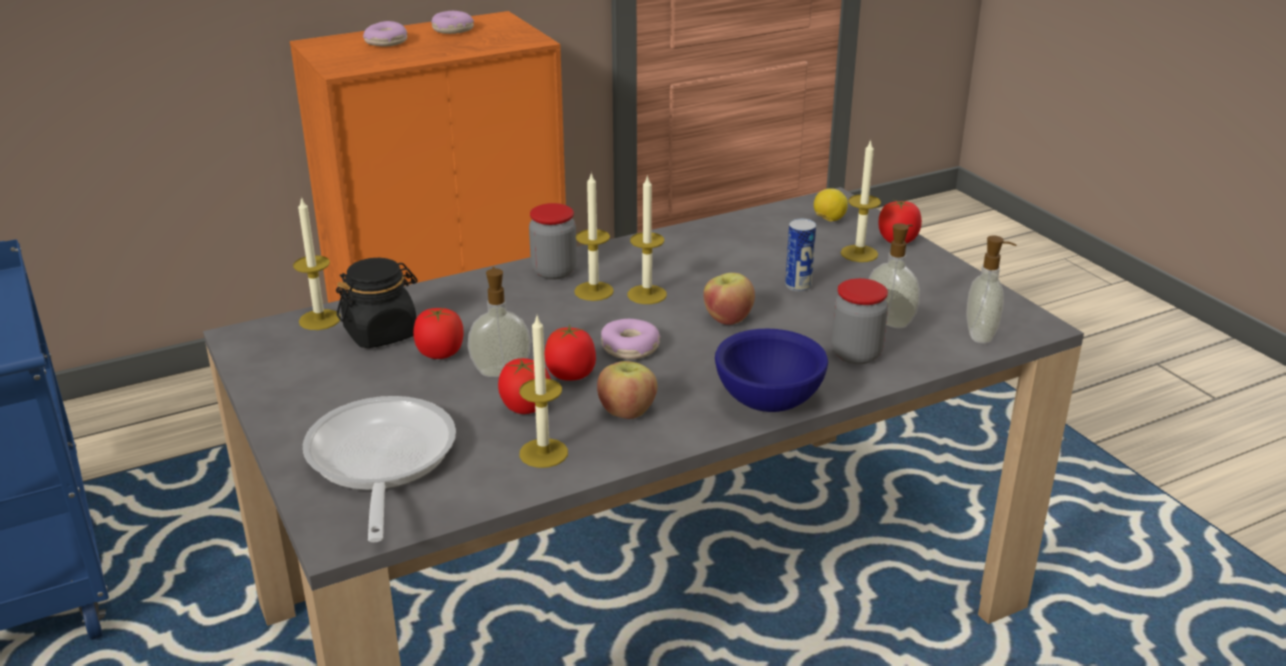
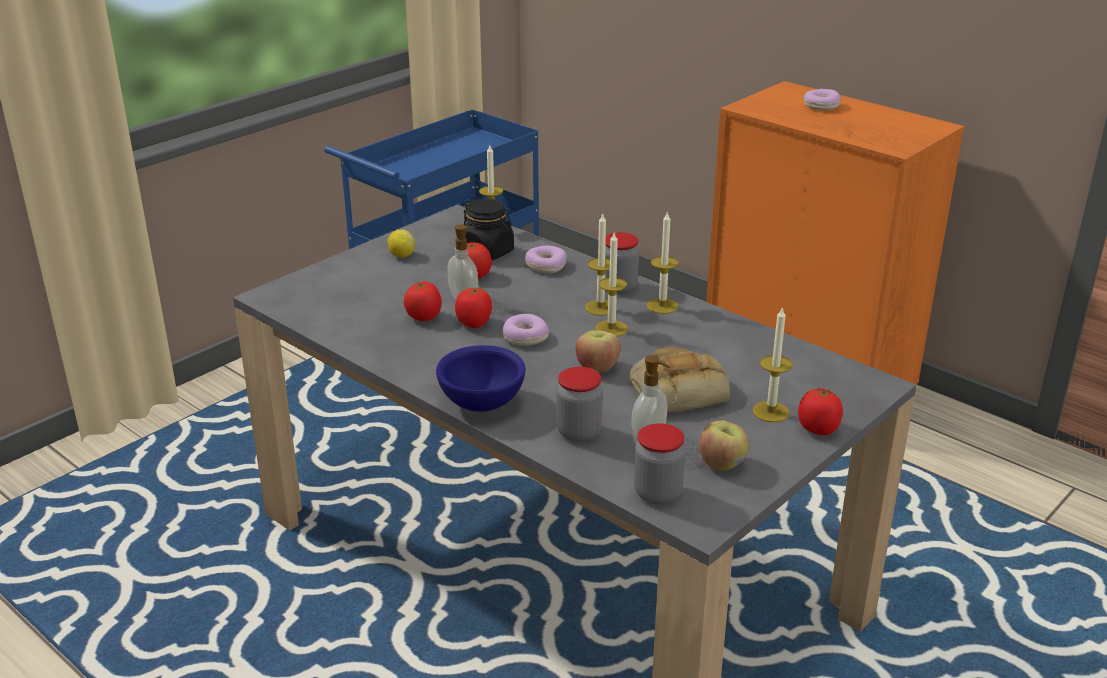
camera: 70 degrees right, 0 degrees up
(380, 463) = (342, 288): frying pan -> none
(452, 30) = (881, 118): donut -> donut (545, 266)
(543, 453) = (374, 334): candle -> candle (662, 306)
(627, 411) = (439, 352): apple -> apple (722, 464)
(798, 286) = (679, 390): can -> bread
(829, 220) = (829, 387): lemon -> lemon (402, 255)
(982, 335) = (657, 493): soap dispenser -> jar

